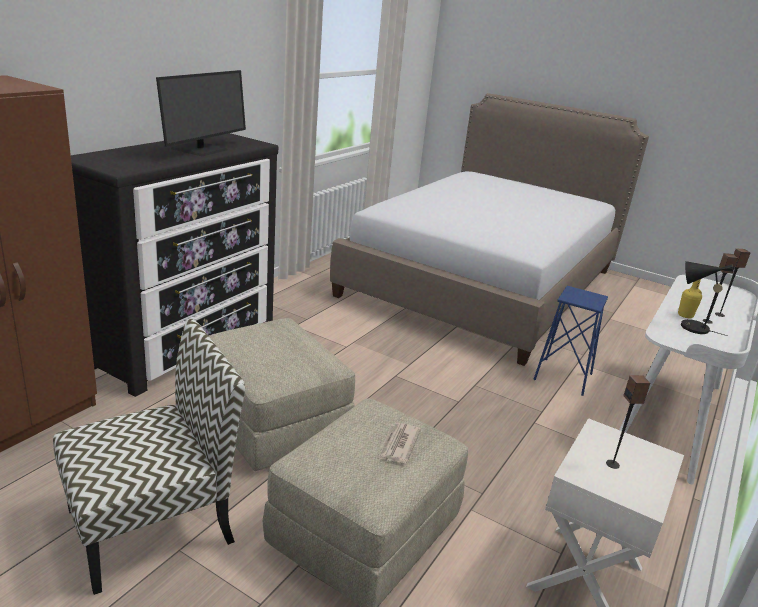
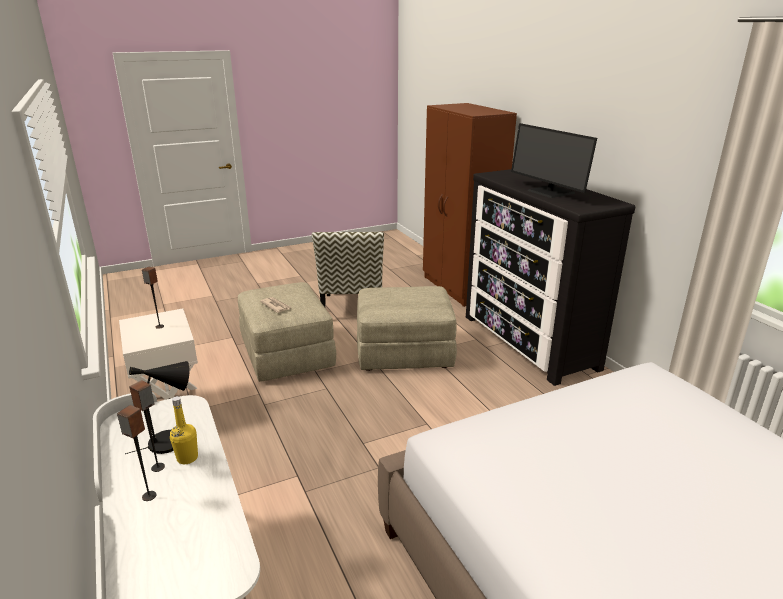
camera: 125 degrees right, 0 degrees up
(563, 376) = (341, 557): blue stool -> none

